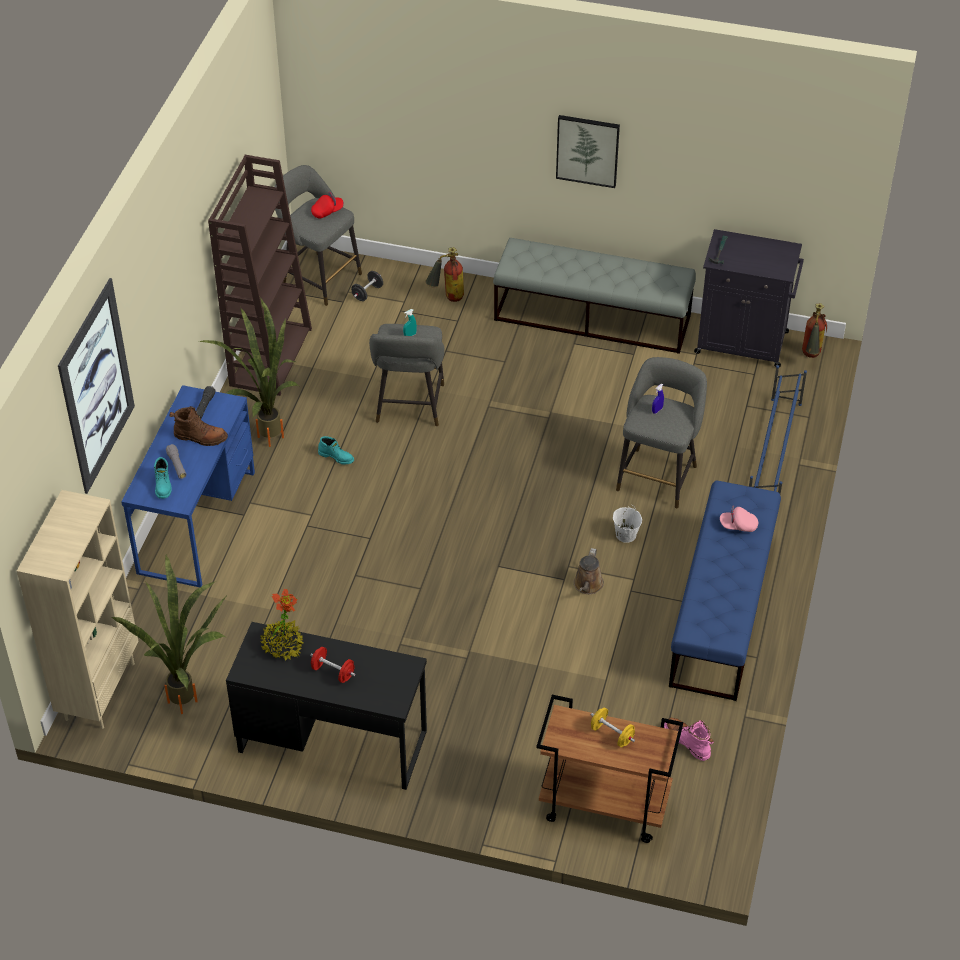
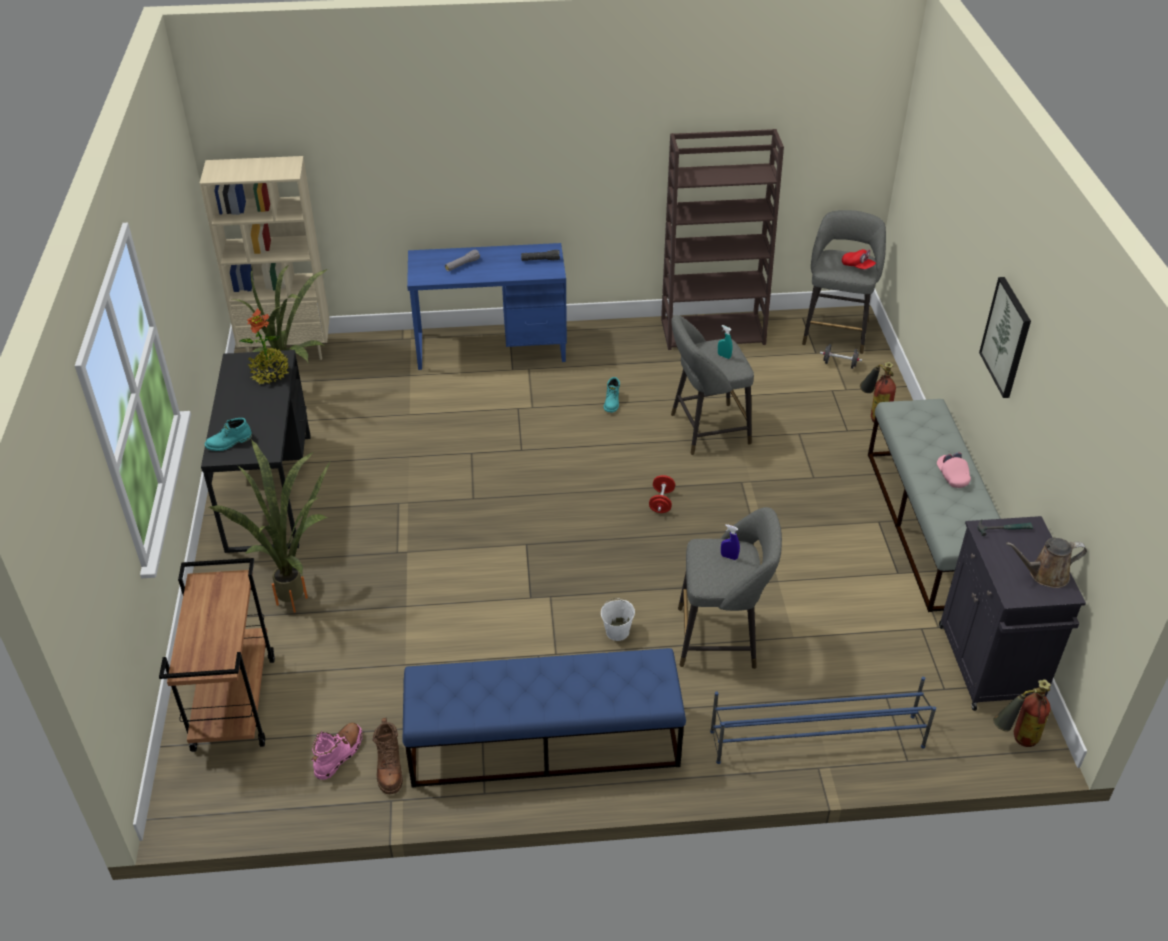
camera: 70 degrees right, 5 degrees down
(97, 386) = (405, 124): picture -> none
(163, 485) = (436, 265): turquoise boot -> turquoise boot (229, 443)
(200, 437) = (502, 267): brown boot -> brown boot (389, 768)
(267, 432) = (618, 355): potted plant -> potted plant (299, 596)
(333, 672) = (247, 409): red dumbbell -> red dumbbell (661, 502)
(587, 585) = (530, 618): brown watering can -> brown watering can (1045, 574)
(612, 734) = (219, 623): yellow dumbbell -> none
(738, 525) = (605, 683): pink cap -> pink cap (952, 476)

